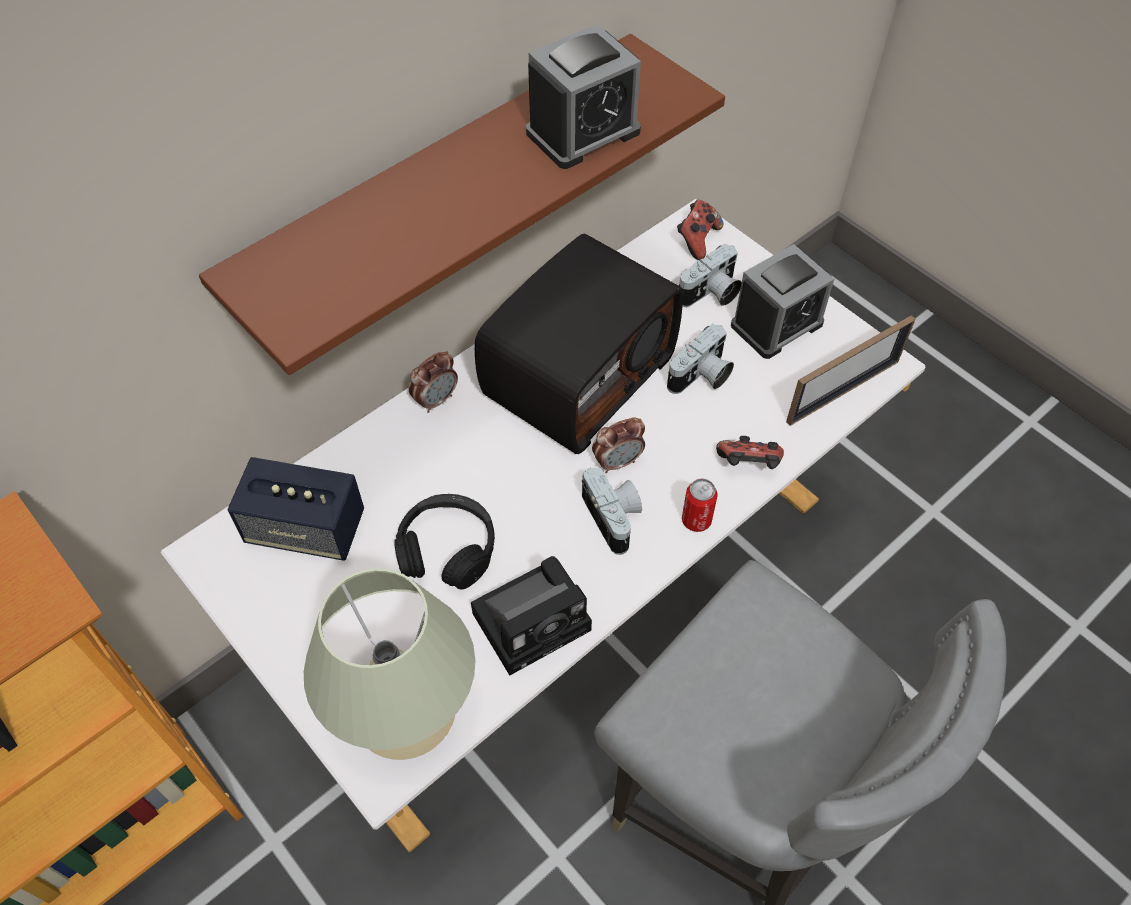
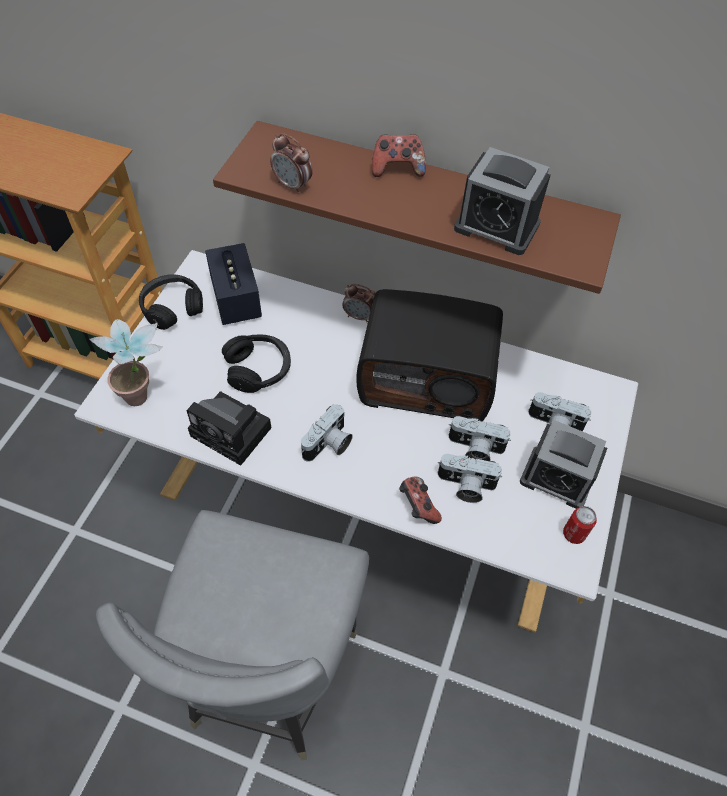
camera: 60 degrees right, 0 degrees up
(260, 617) = (172, 307): none -> black headphones
(403, 711) = (145, 396): beige table lamp -> potted plant
(617, 462) = (372, 428): alarm clock -> alarm clock (293, 185)
(696, 520) = (354, 492): can -> can (574, 534)
(697, 240) = (597, 398): game controller -> game controller (397, 169)
(744, 408) = (465, 486): none -> camera
(843, 391) = (525, 545): picture frame -> none

